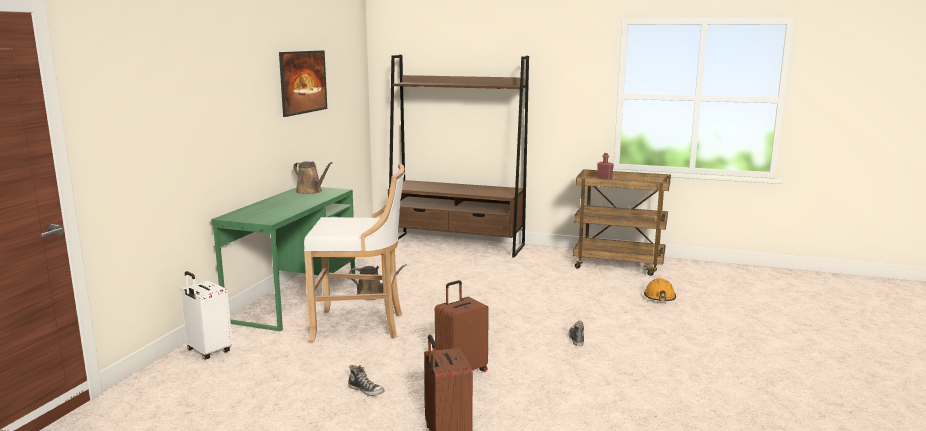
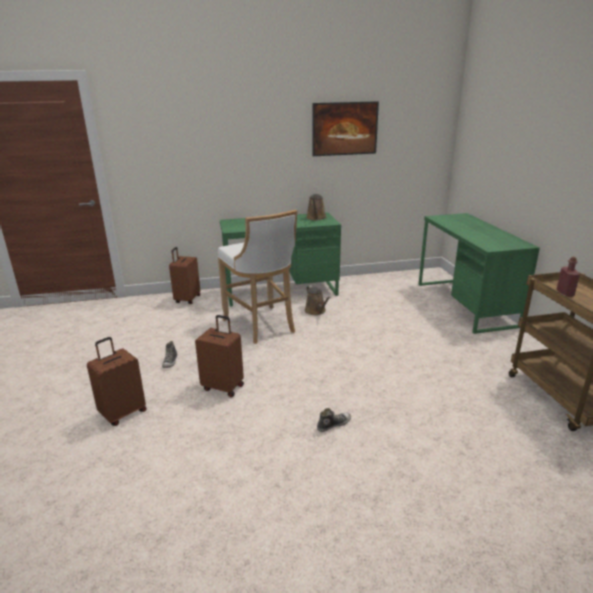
camera: 60 degrees right, 10 degrees up
(208, 351) = (187, 299): white suitcase -> brown suitcase
(456, 245) = (465, 304): brown bookcase -> green desk
(659, 297) = (509, 454): orange hard hat -> none

